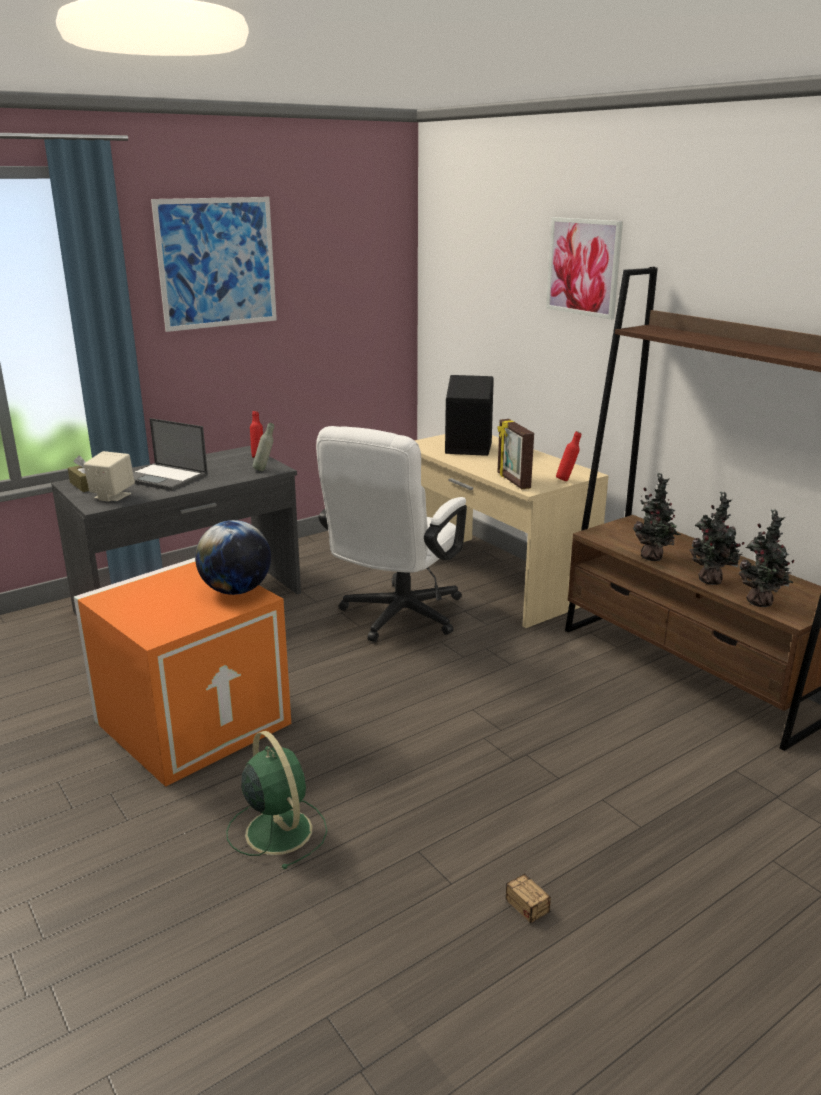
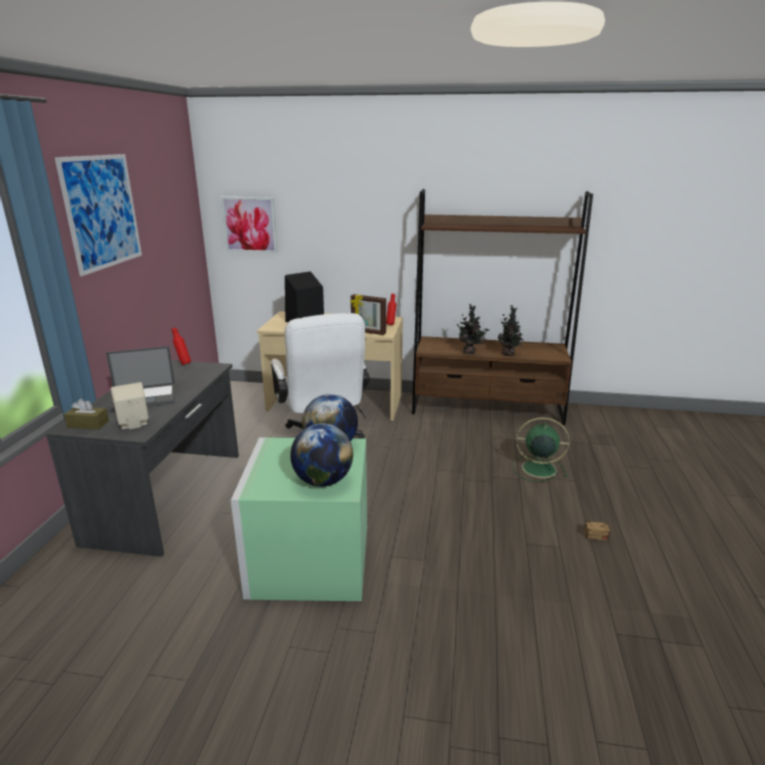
camera: 45 degrees left, 0 degrees up
(161, 617) = (323, 481): none -> globe
(193, 720) = (308, 558): orange storage box -> green storage box
(265, 470) = (209, 369): grey bottle -> none
(277, 829) = (456, 578): green fan -> green fan (537, 468)
(584, 267) = (364, 193): picture -> picture (250, 225)
(761, 603) = (541, 356): potted plant -> none

